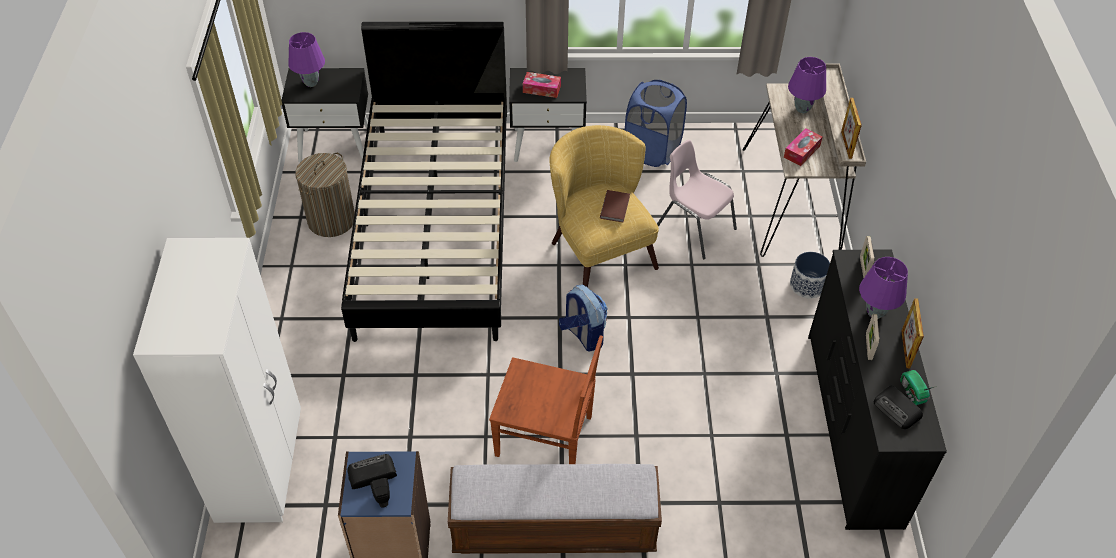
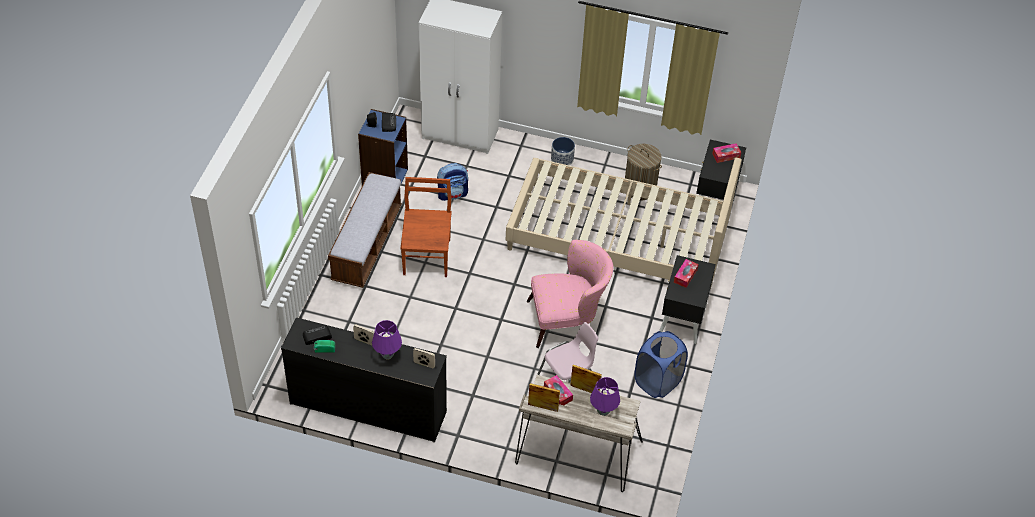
camera: 105 degrees right, 0 degrees up
(310, 83) = (726, 156): purple table lamp -> tissue box
(435, 226) = (617, 239): black bed -> beige bed
(546, 437) = (427, 255): brown chair -> brown chair turned 150 degrees clockwise
(583, 335) = (495, 292): backpack -> backpack (452, 194)
(598, 248) = (567, 321): yellow armchair -> pink armchair
(616, 207) = (561, 295): brown book -> none
(807, 285) = (491, 429): planter -> planter (562, 159)
(905, 349) = (355, 359): picture frame -> picture frame (584, 389)

